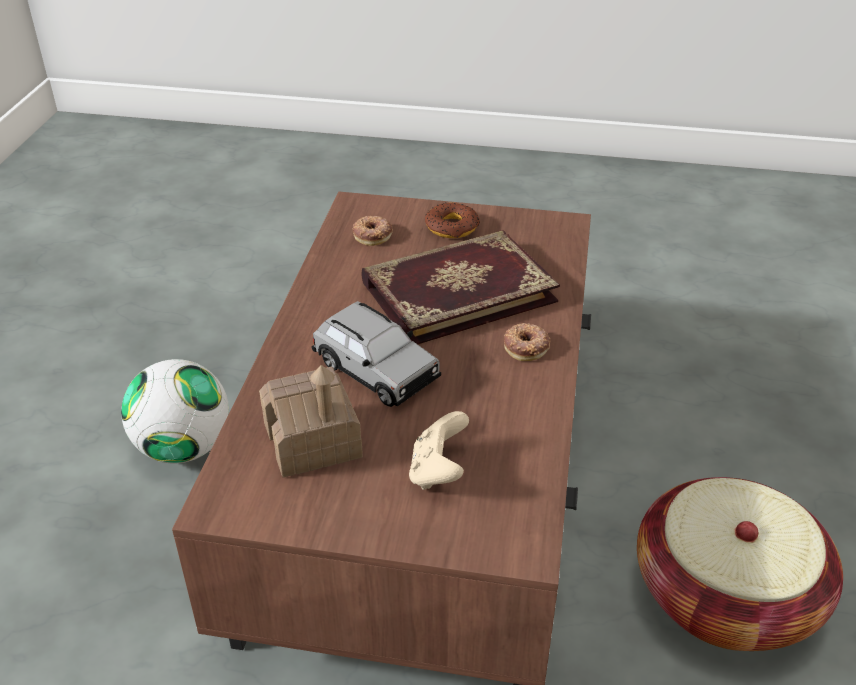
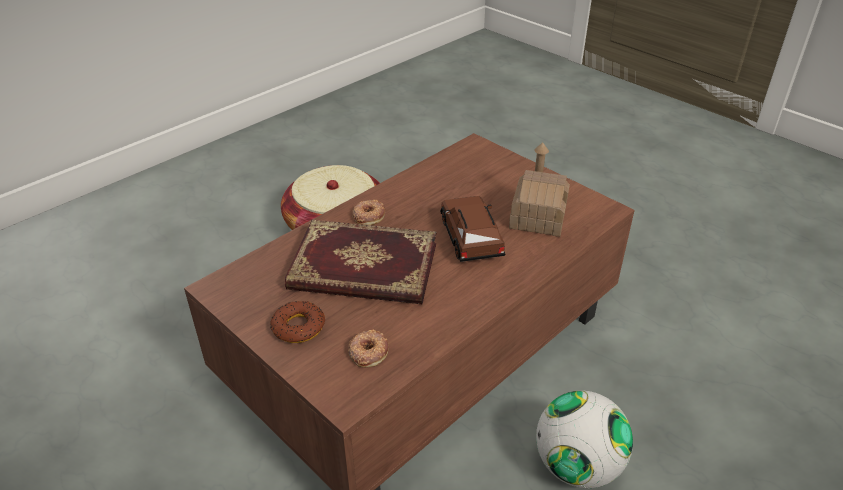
camera: 145 degrees left, 0 degrees up
(376, 370) = (470, 239): grey toy car -> brown toy car
(438, 471) = (484, 181): beige game controller -> none

